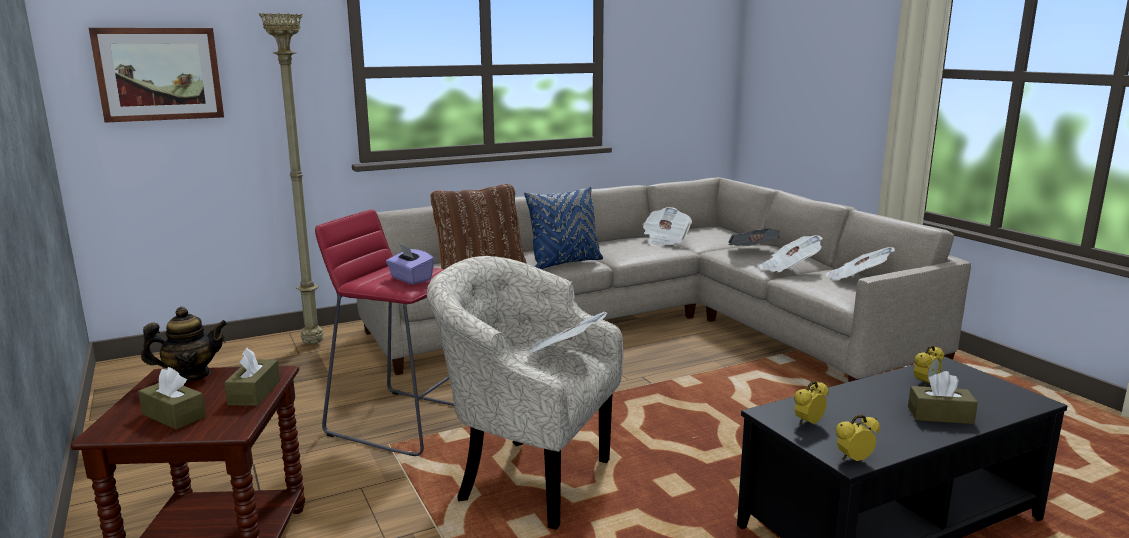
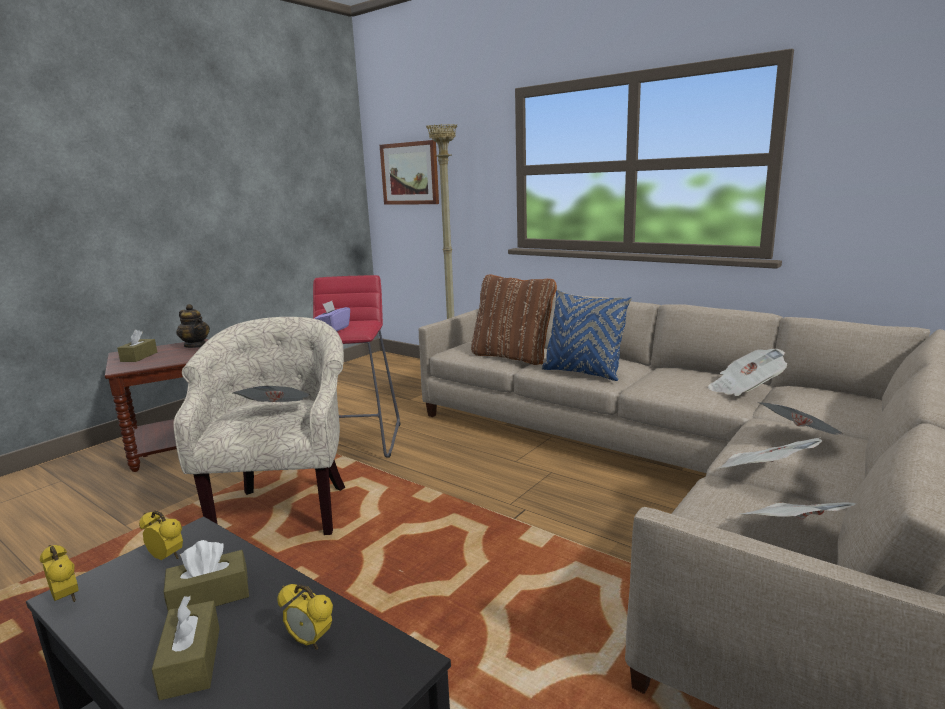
camera: 65 degrees right, 0 degrees up
(254, 393) = (170, 361): brown tissue box -> brown tissue box (210, 596)

